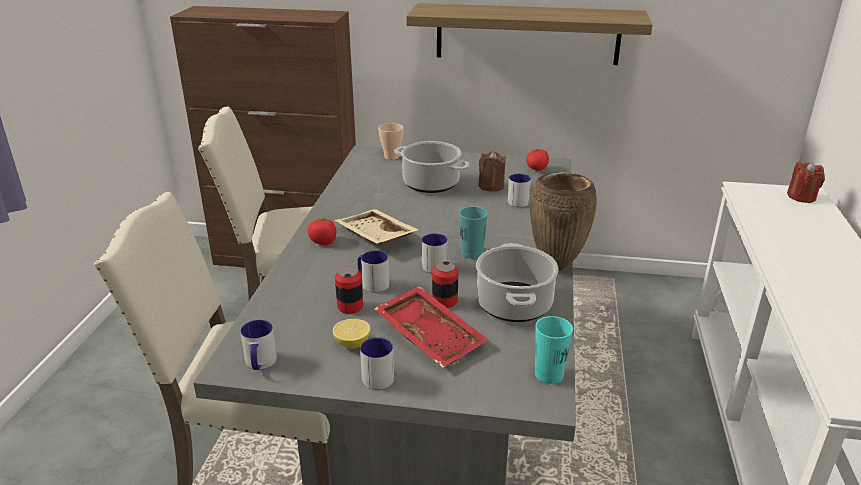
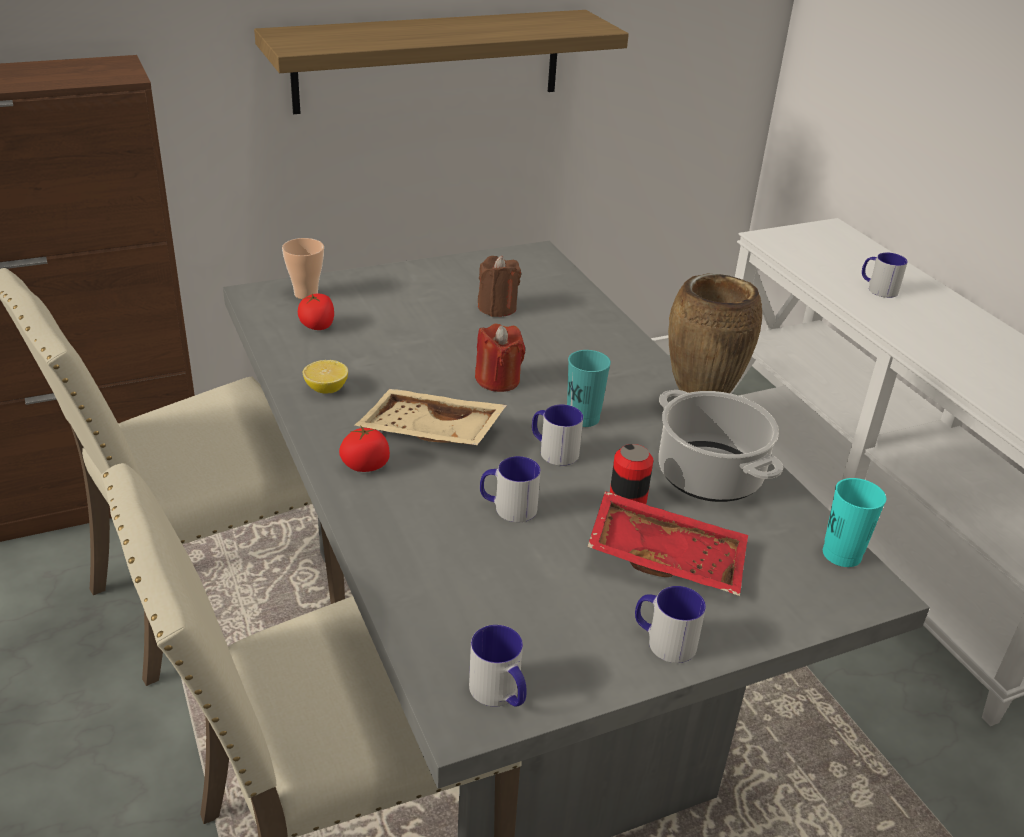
camera: 35 degrees left, 5 degrees up
(350, 306) = (520, 555): can -> none
(352, 343) = (585, 608): lemon -> lemon (326, 389)
(430, 184) = (412, 325): cooking pot -> none
(516, 200) = (551, 321): mug -> mug (877, 289)
(537, 169) = (525, 265): tomato -> tomato (317, 326)
(801, 197) = (832, 235): red candle -> red candle (498, 380)

